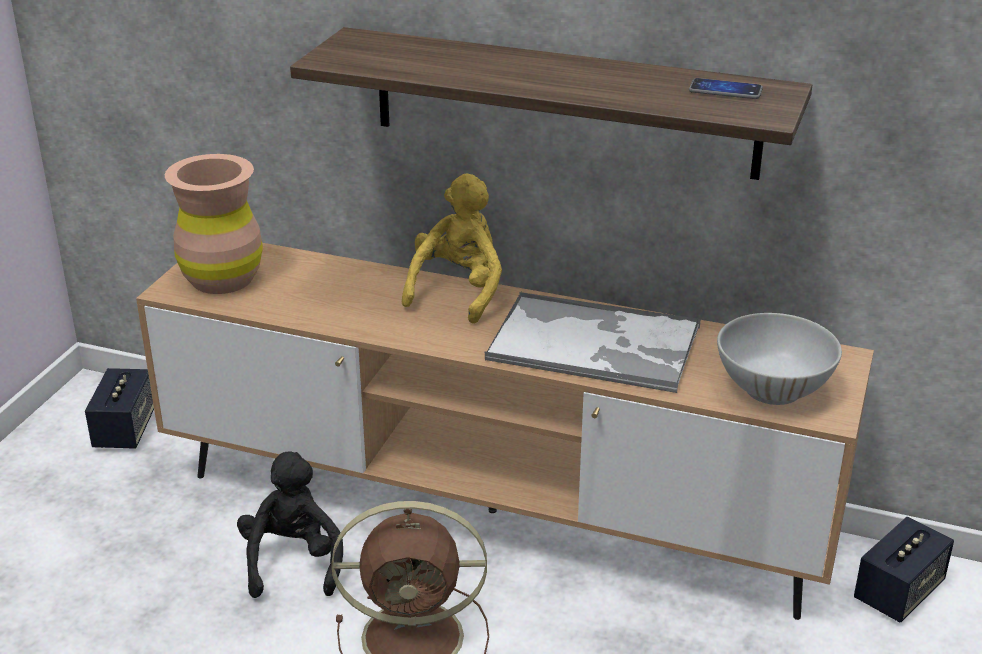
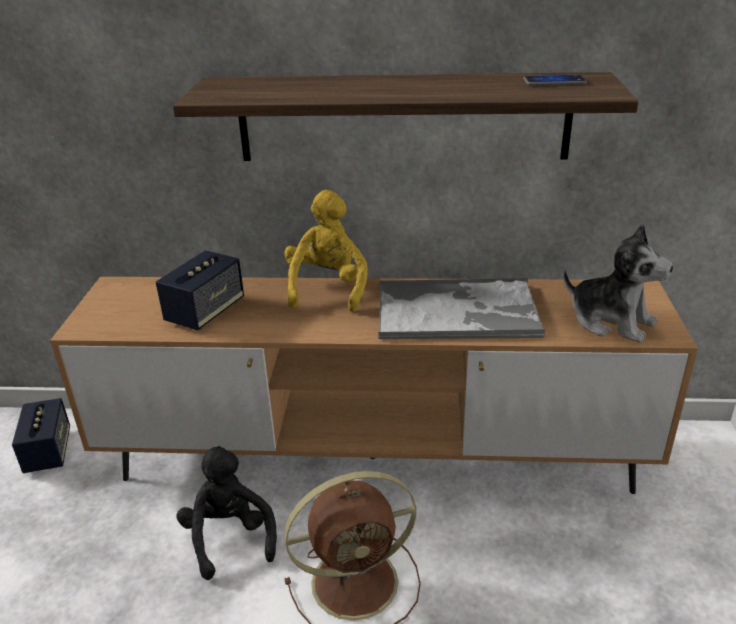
camera: 15 degrees left, 0 degrees up
(222, 279) = (124, 311): brown vase -> none
(772, 389) = (611, 321): white bowl -> plush toy
(898, 592) = (688, 456): speaker -> speaker (205, 312)

